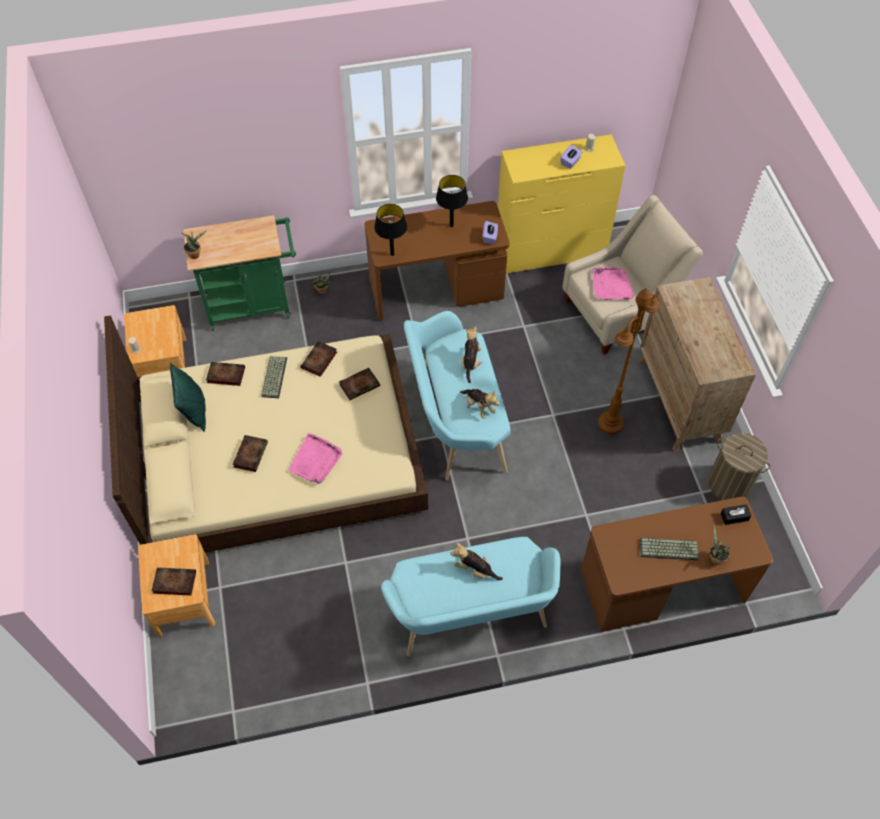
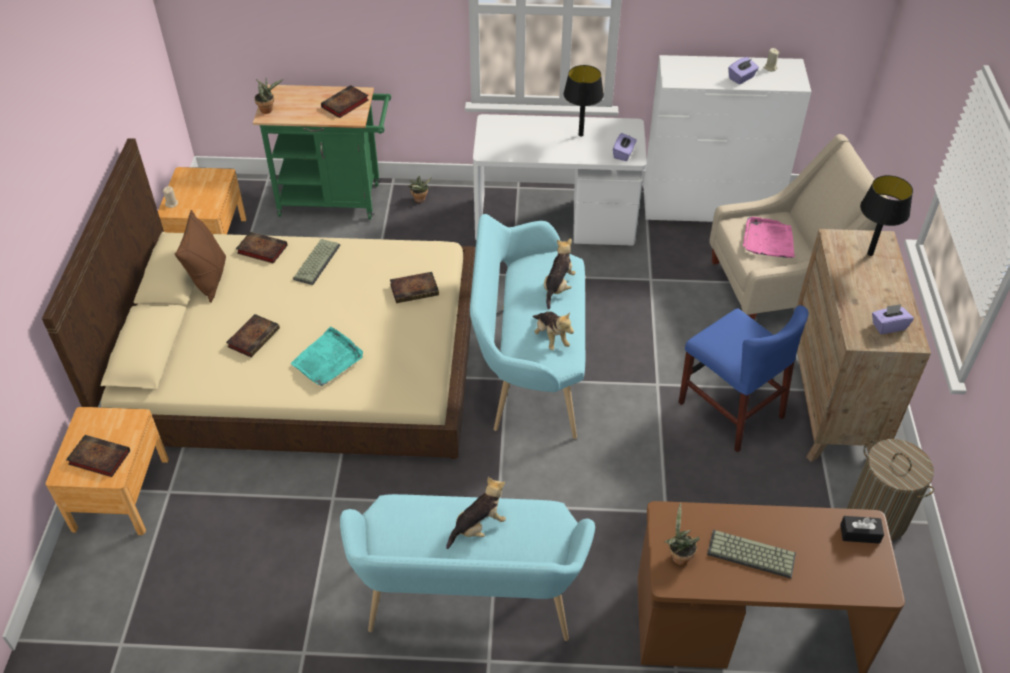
camera: 15 degrees right, 10 degrees down
(194, 411) = (210, 279): green pillow -> brown pillow
(315, 460) = (328, 360): pink tray -> turquoise tray
(319, 361) = (376, 255): book -> book (344, 105)
(392, 254) = (498, 151): black table lamp -> black table lamp (870, 253)
(436, 288) = (556, 220): brown desk -> white desk
(475, 570) = (478, 527): plush toy -> plush toy turned 105 degrees clockwise
(550, 251) = (709, 206): yellow dresser -> white dresser
(610, 423) = (730, 410): brown floor lamp -> blue chair
(714, 558) = (816, 581): potted plant -> potted plant (678, 555)
(723, 359) = (888, 326): none -> purple tissue box

